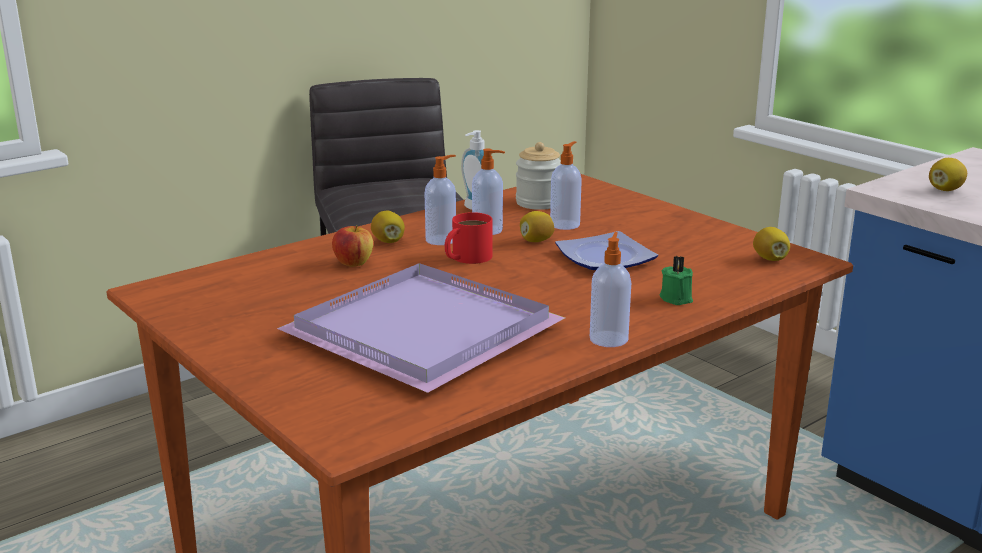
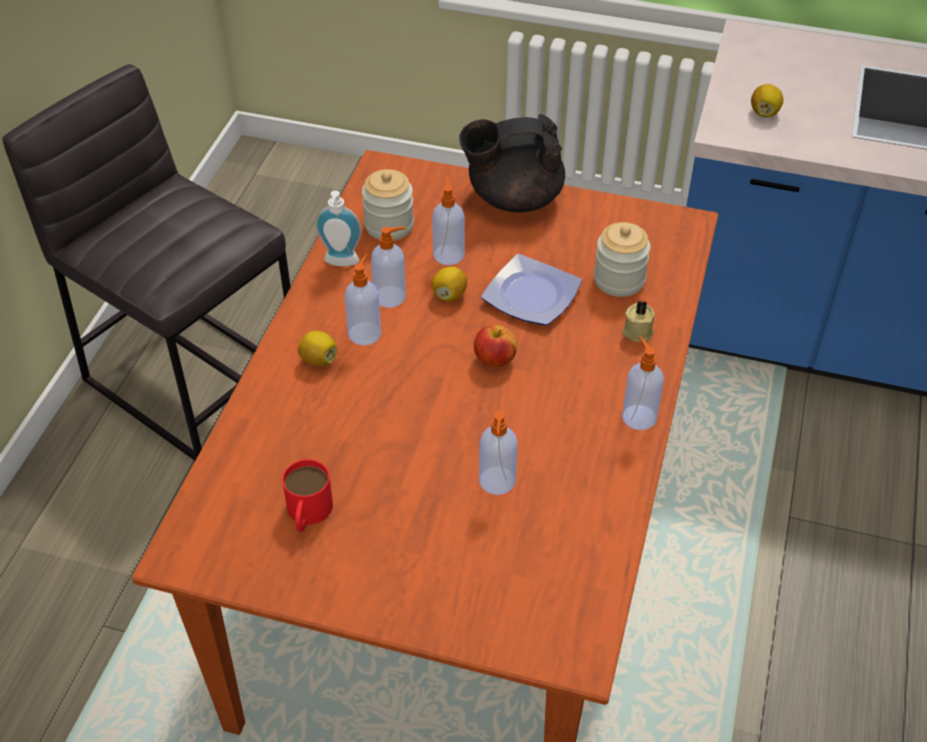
camera: 35 degrees left, 25 degrees up
(353, 263) = (325, 412): apple -> apple (494, 360)
(428, 332) = (497, 482): purple tray -> soap dispenser
(466, 258) = (417, 353): red mug -> red mug (307, 513)
(661, 214) = (513, 198): none -> black teapot
(676, 298) = (637, 331): green candle -> beige candle
(698, 270) = (619, 280): none -> jar
(770, 259) = (656, 235): lemon -> none

